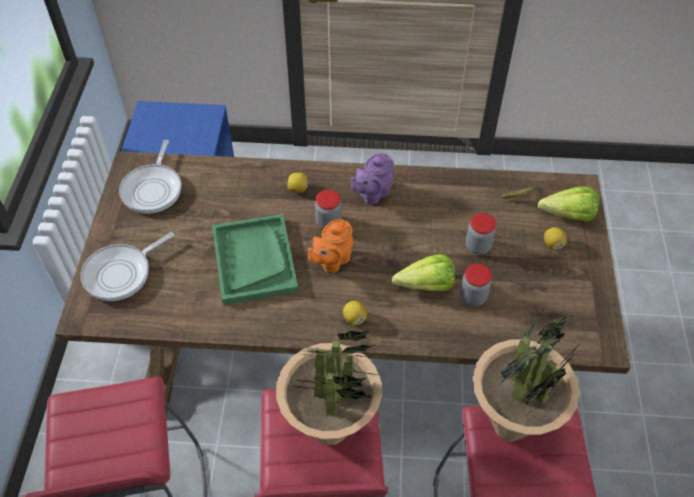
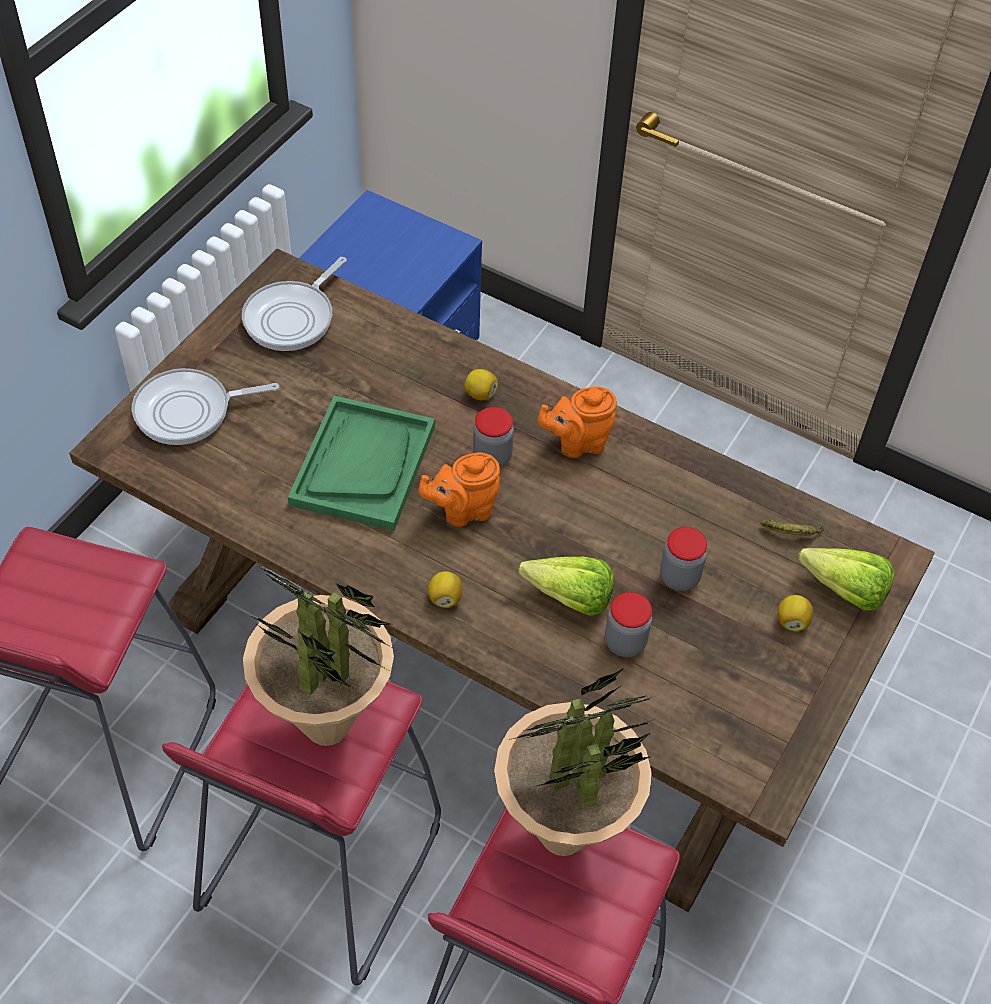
camera: 25 degrees right, 0 degrees up
(372, 194) = (577, 443): purple teapot -> orange teapot

